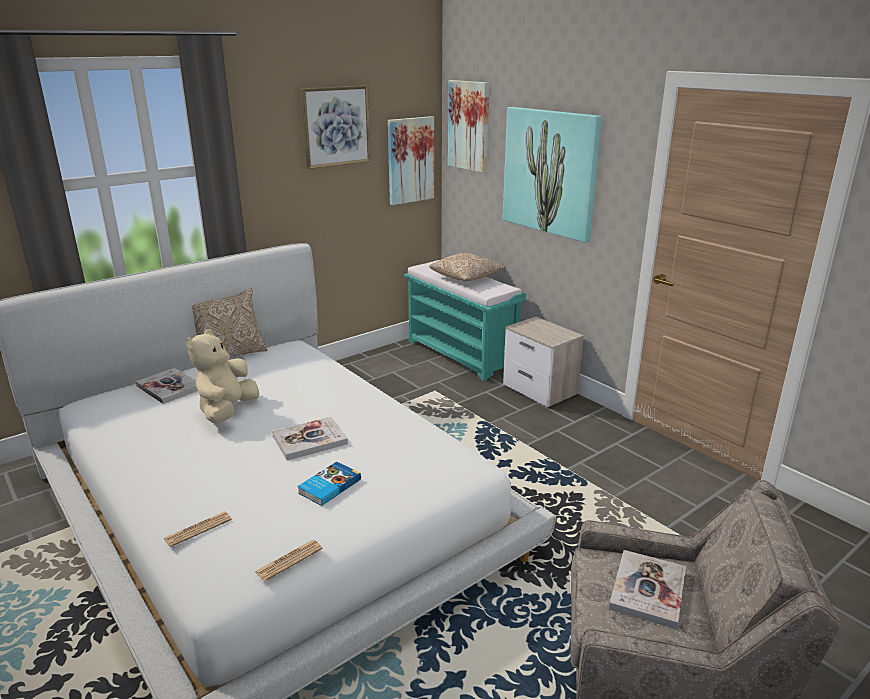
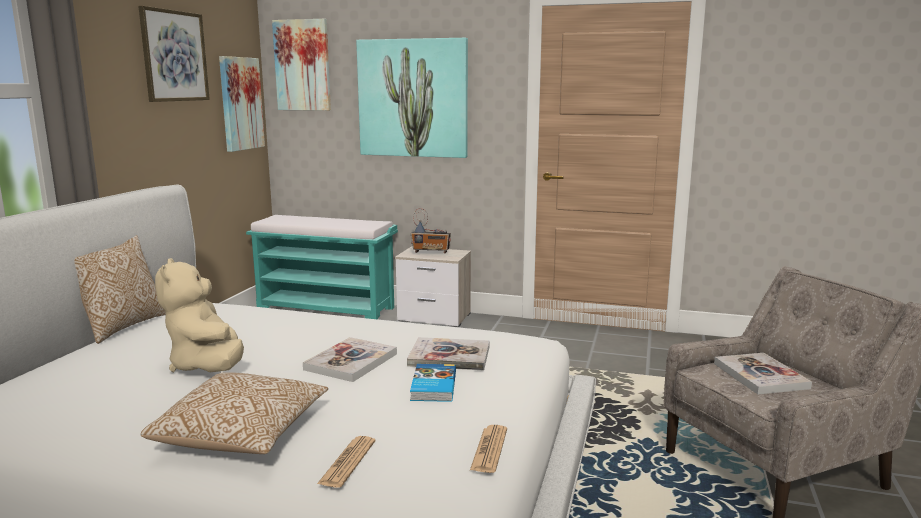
camera: 35 degrees left, 10 degrees down
(169, 387) = (83, 367): book -> book (449, 356)
(466, 278) = (327, 221): pillow -> pillow (242, 435)
(542, 329) = (431, 252): none -> radio

